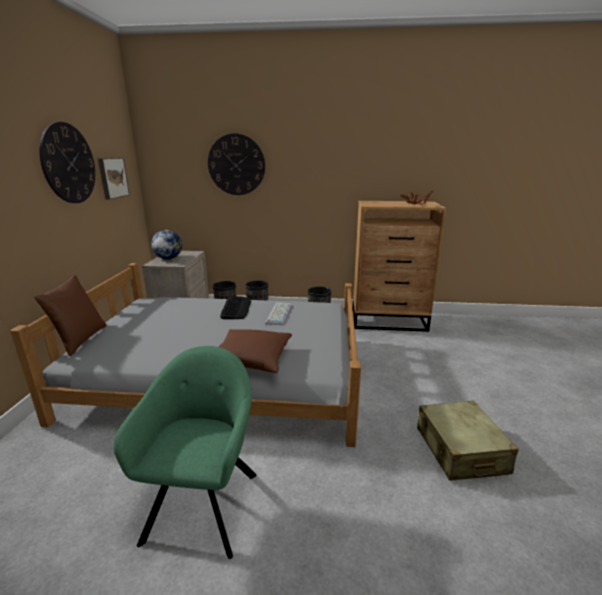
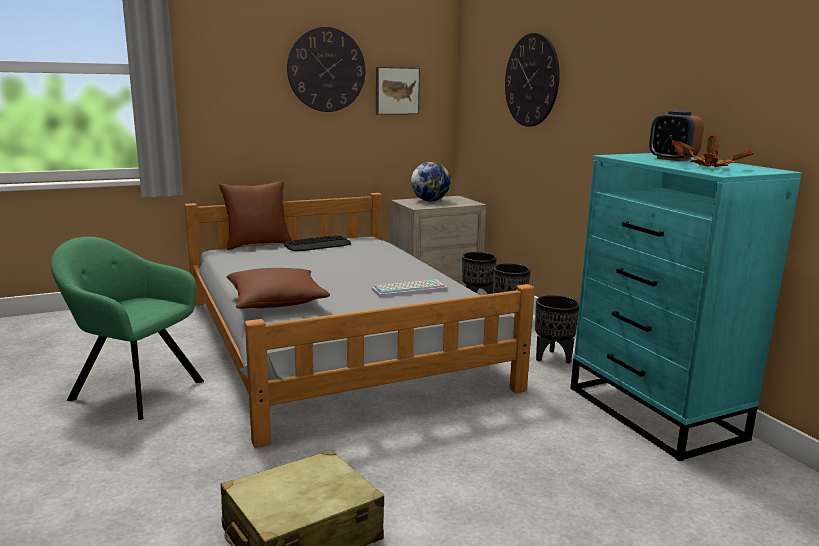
camera: 60 degrees right, 5 degrees down
(204, 501) = (133, 389): green armchair -> green armchair turned 135 degrees counterclockwise
(236, 308) = (397, 270): keyboard -> keyboard (318, 245)
(387, 203) = (672, 159): none -> alarm clock
(389, 321) = (655, 413): brown dresser -> turquoise dresser

